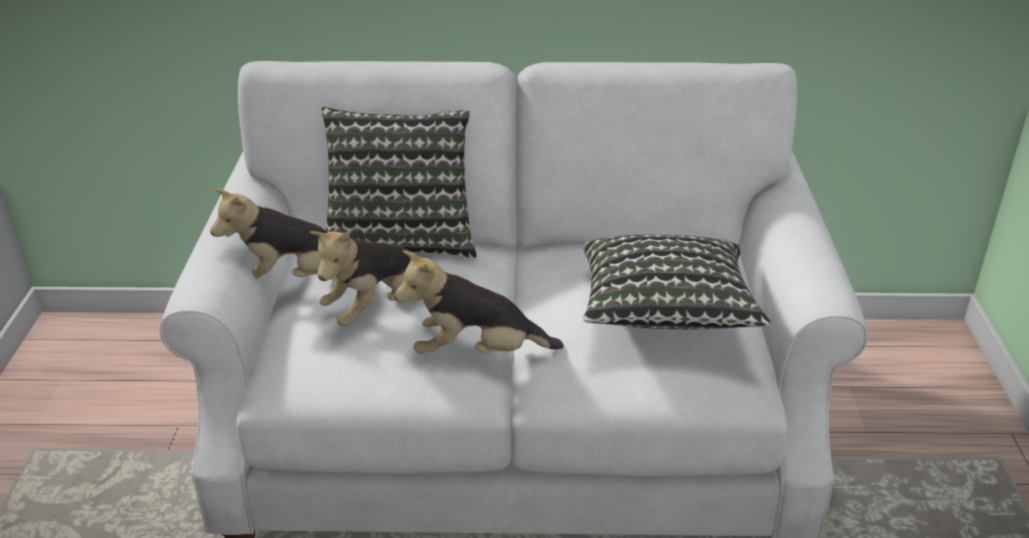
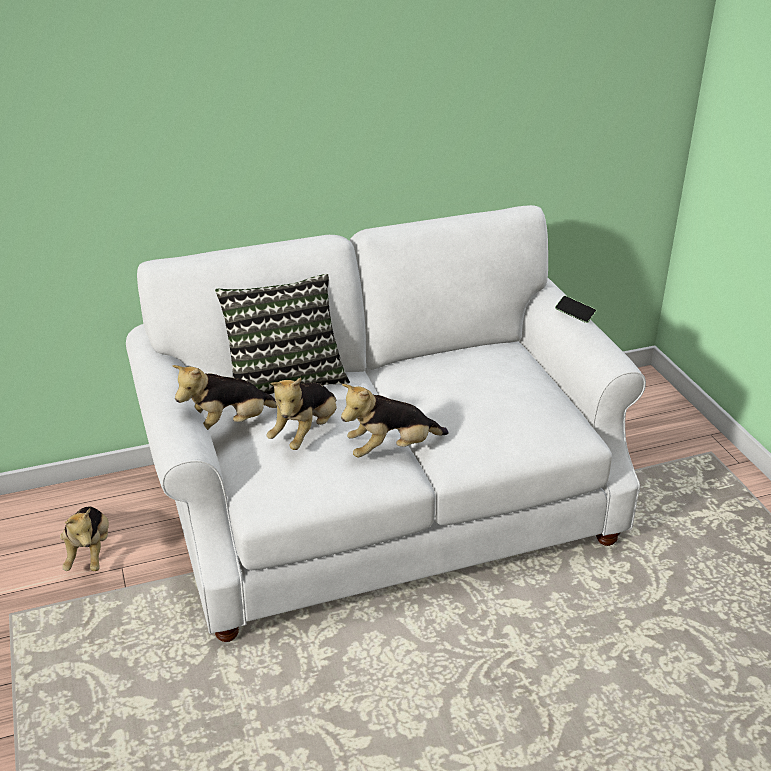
camera: 20 degrees left, 0 degrees up
(155, 400) = (89, 553): none -> plush toy
(665, 313) = (506, 394): pillow -> none
(804, 222) = (575, 314): none -> phone

